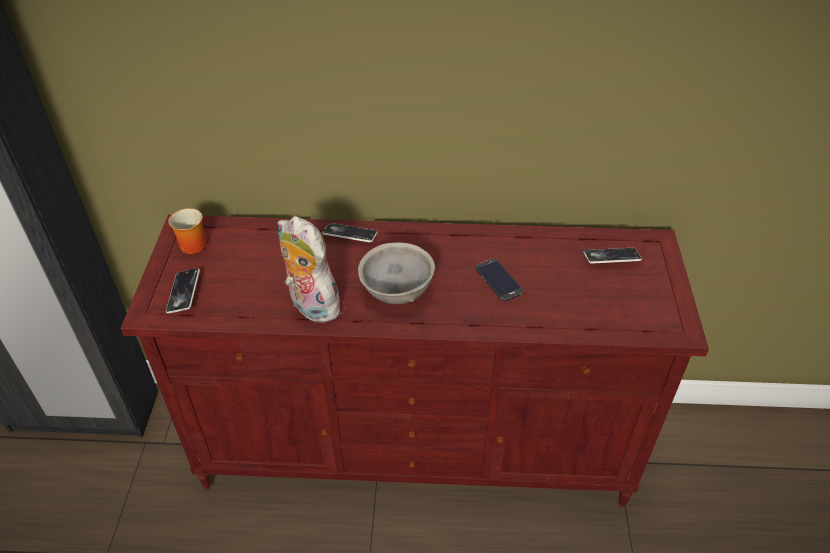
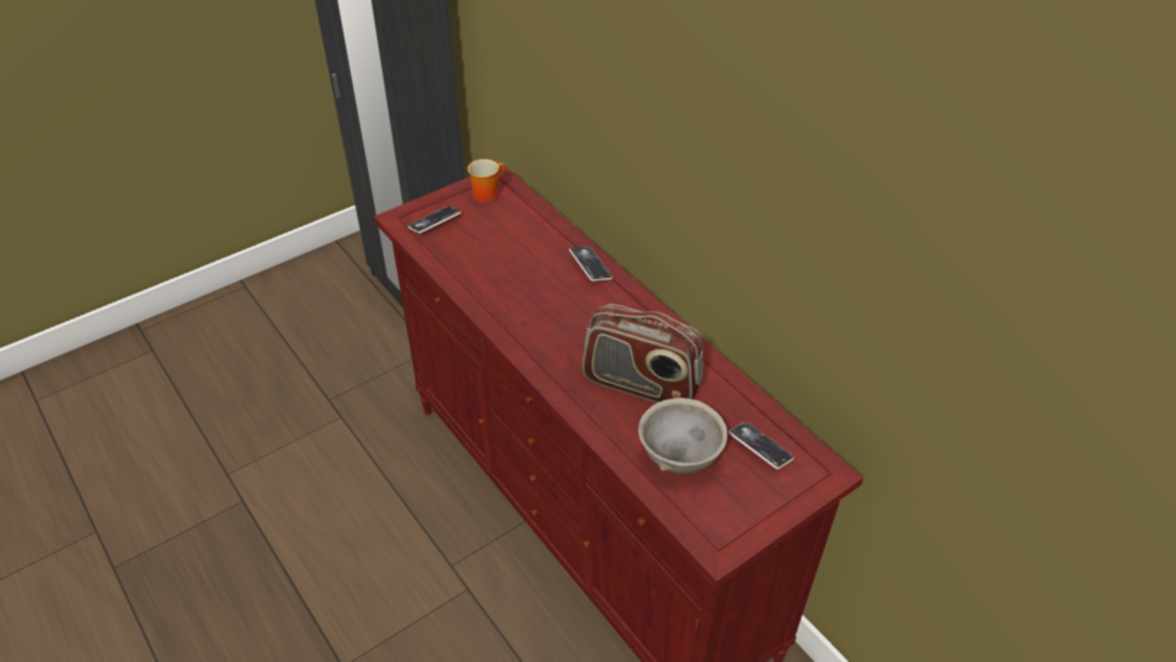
camera: 50 degrees right, 0 degrees up
(310, 305) = (490, 292): plush toy -> none
(396, 293) = (555, 331): grey bowl -> grey bowl (678, 457)
(498, 280) = (640, 384): phone -> radio

